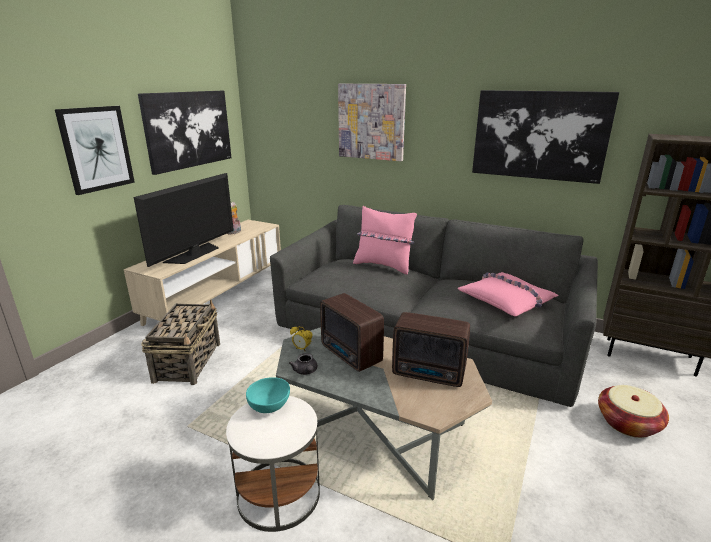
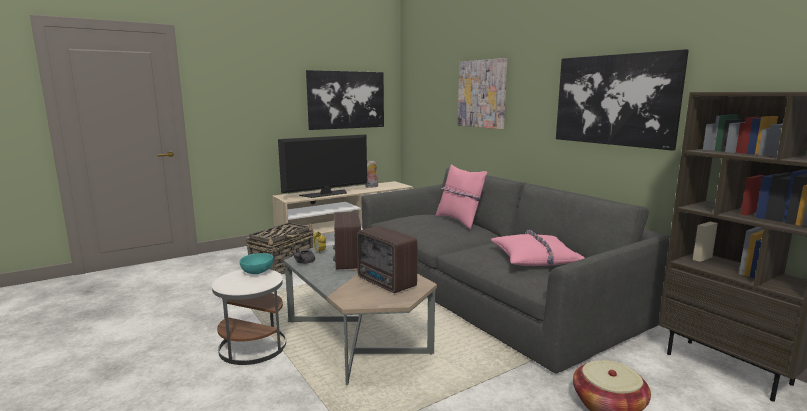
camera: 30 degrees right, 10 degrees down
(96, 149) = (267, 105): picture -> none

